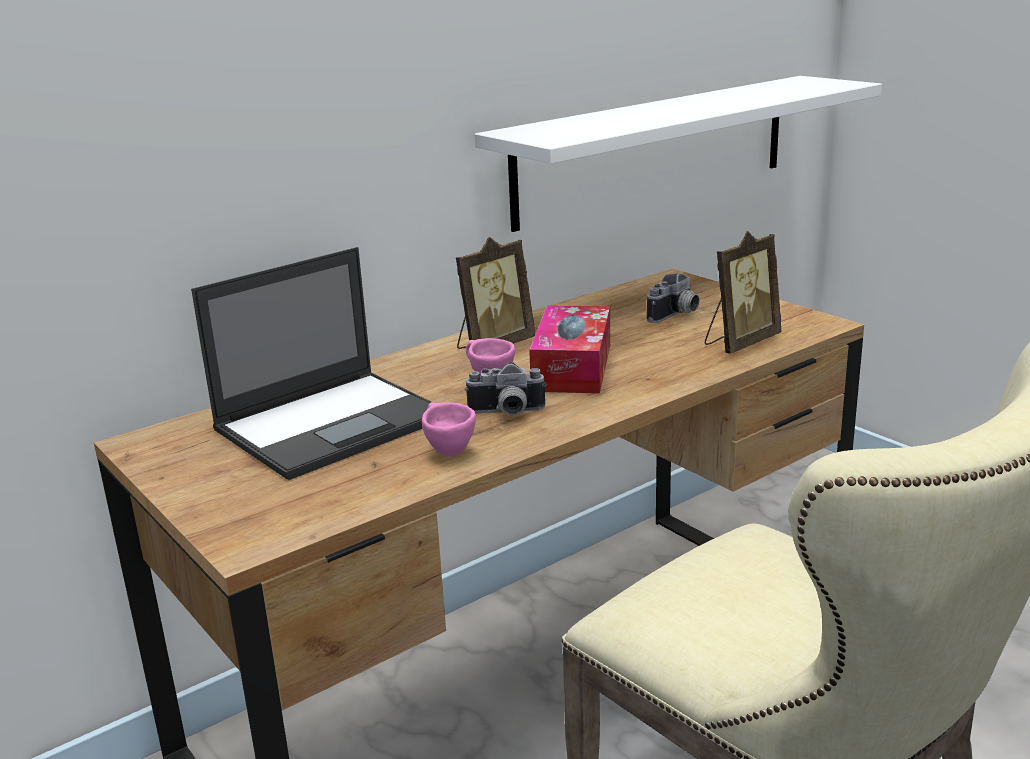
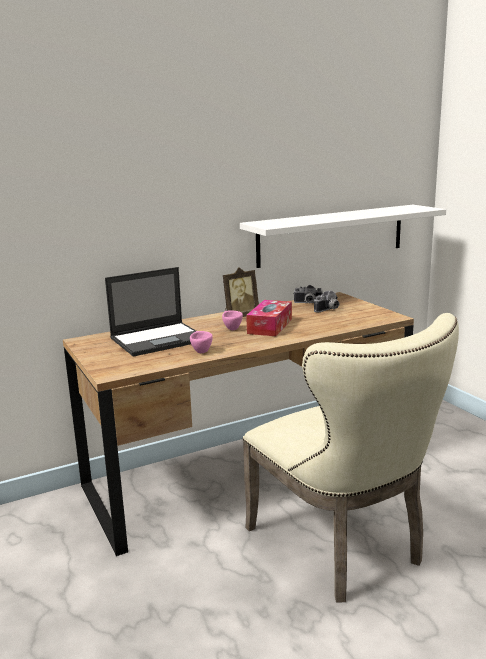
camera: 10 degrees right, 5 degrees down
(506, 413) = (232, 340): camera -> camera (307, 303)
(739, 343) = (350, 322): picture frame -> none

